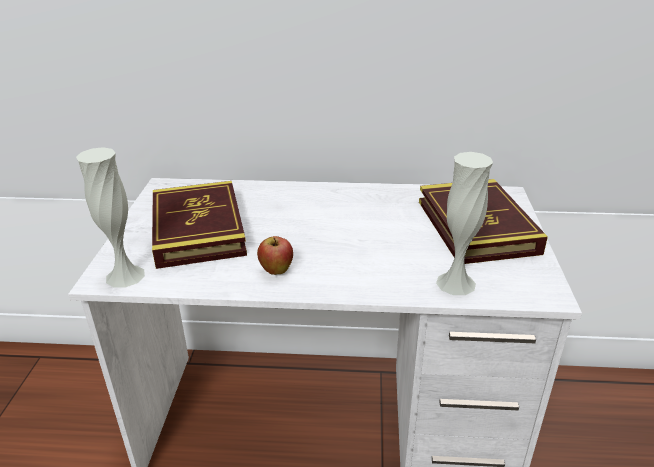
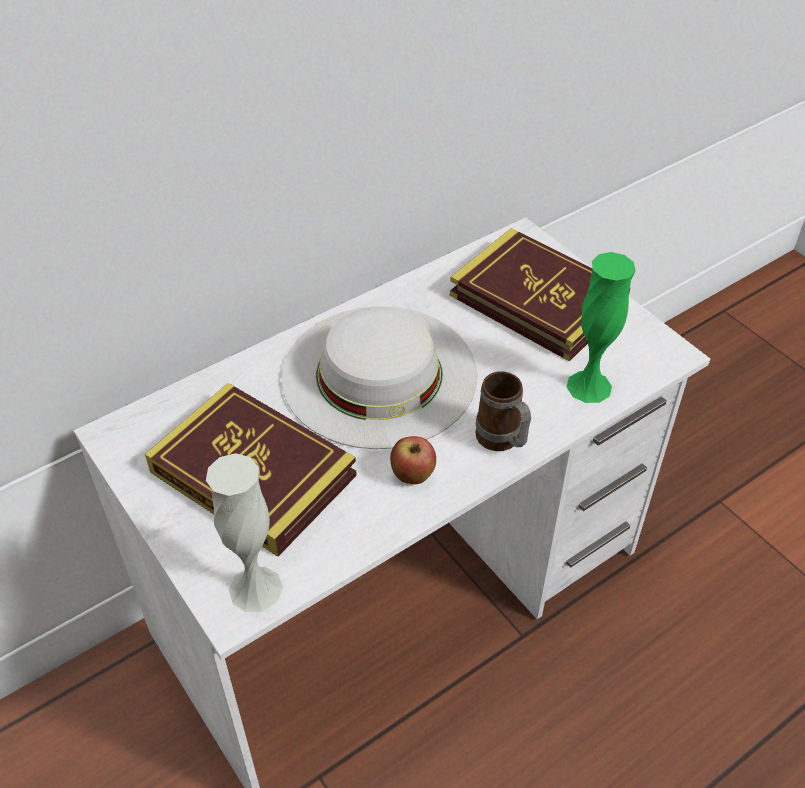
camera: 40 degrees left, 15 degrees up
(325, 219) = (379, 374): none -> white hat
(354, 282) = (502, 442): none -> mug
(456, 283) = (589, 386): white vase -> green vase

